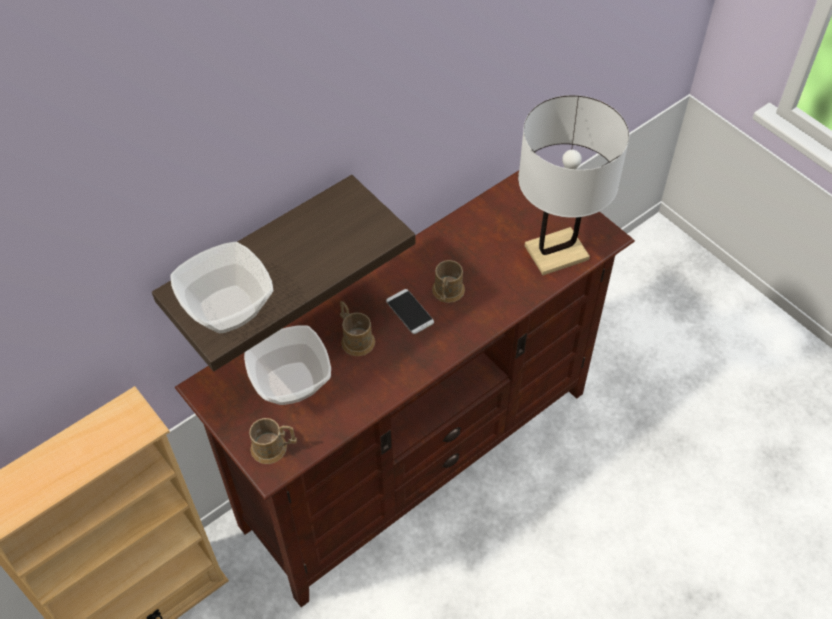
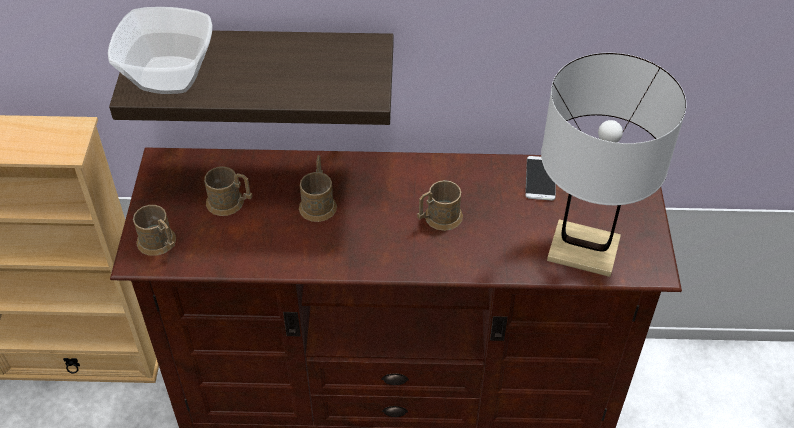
camera: 40 degrees right, 5 degrees down
(292, 382) = (230, 203): bowl -> brown mug
(409, 312) = (388, 212): phone -> phone (540, 178)

